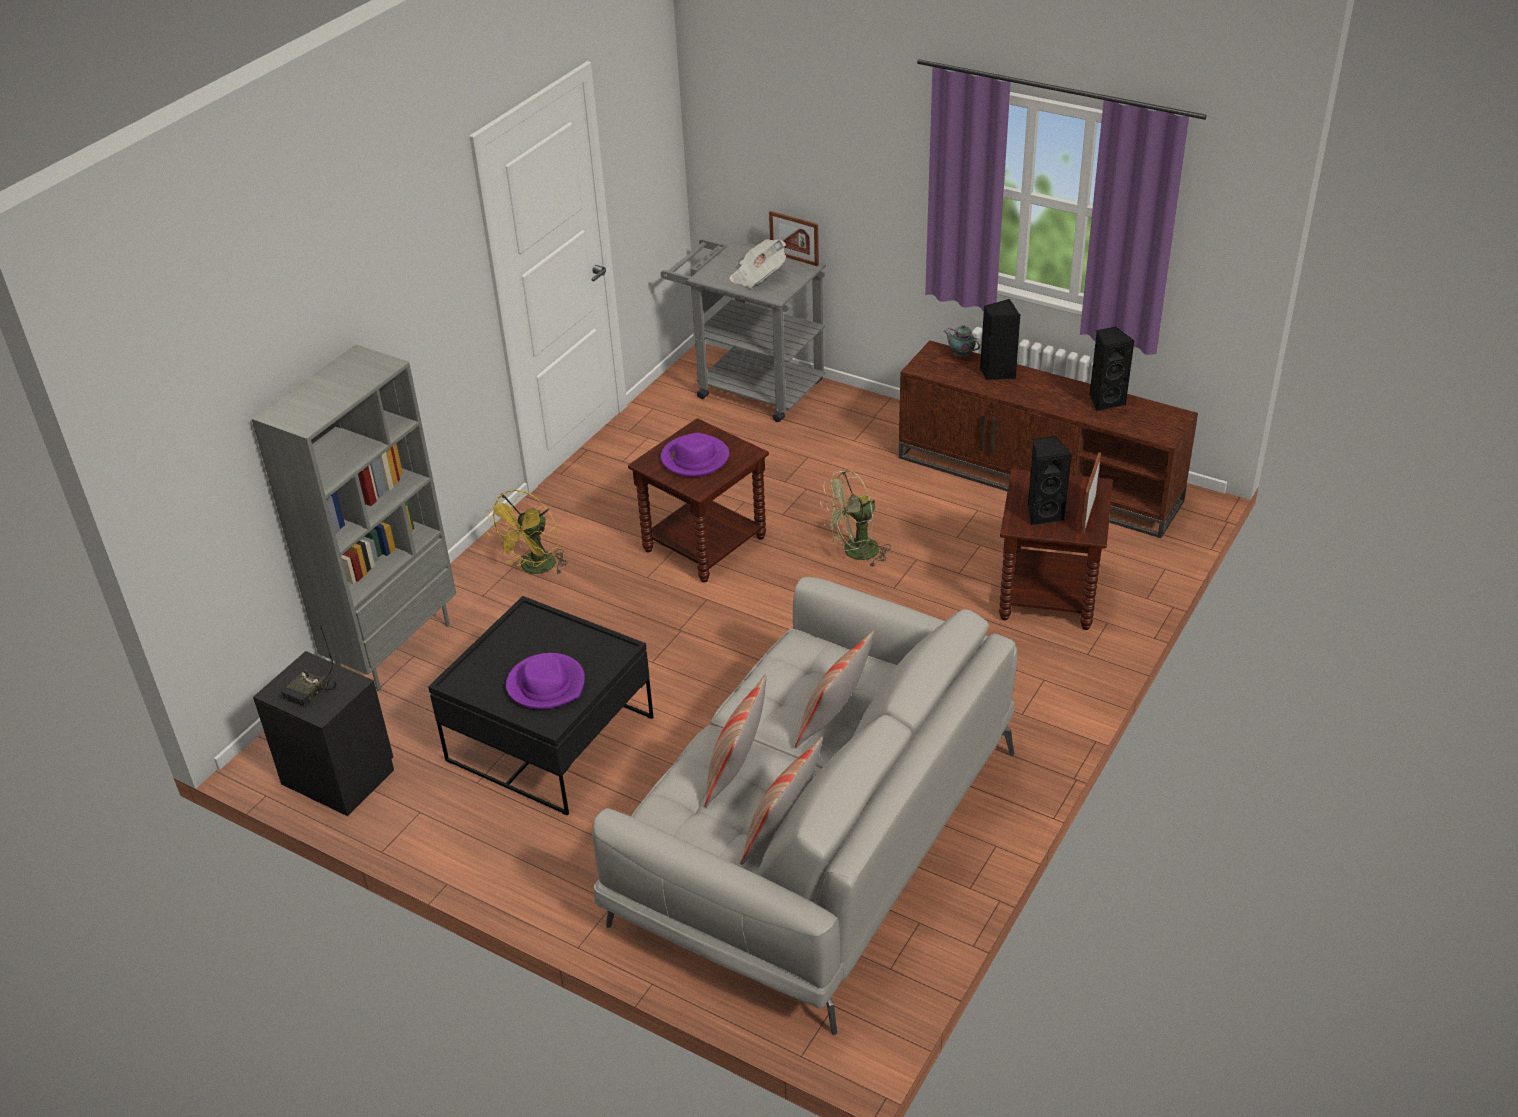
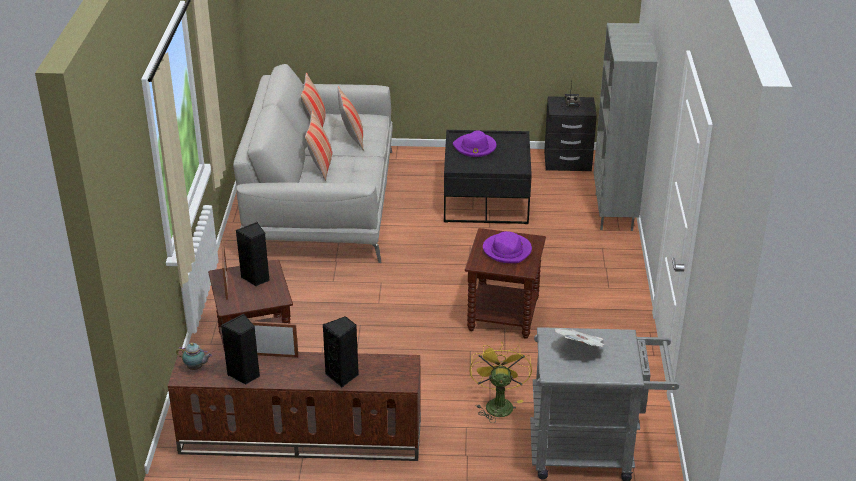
camera: 150 degrees right, 5 degrees down
(534, 569) = (590, 270): yellow fan -> yellow fan (497, 403)
(794, 259) = (570, 377): picture frame -> picture frame (273, 355)
(854, 553) = (401, 339): green fan -> none
(960, 356) = (382, 383): teapot -> teapot (196, 368)

